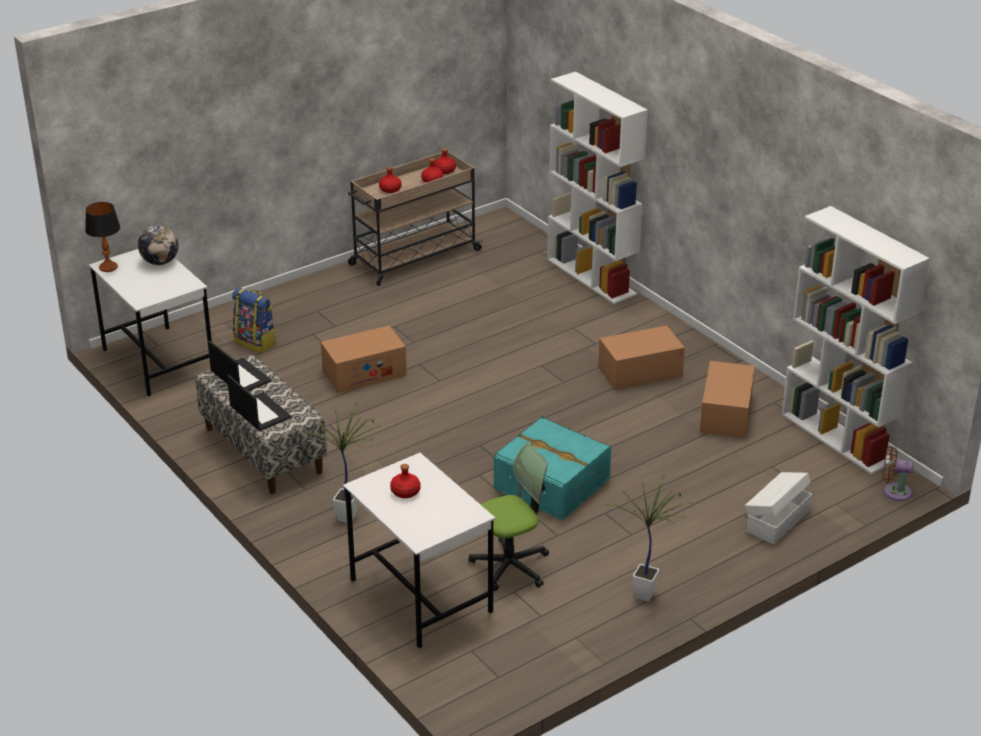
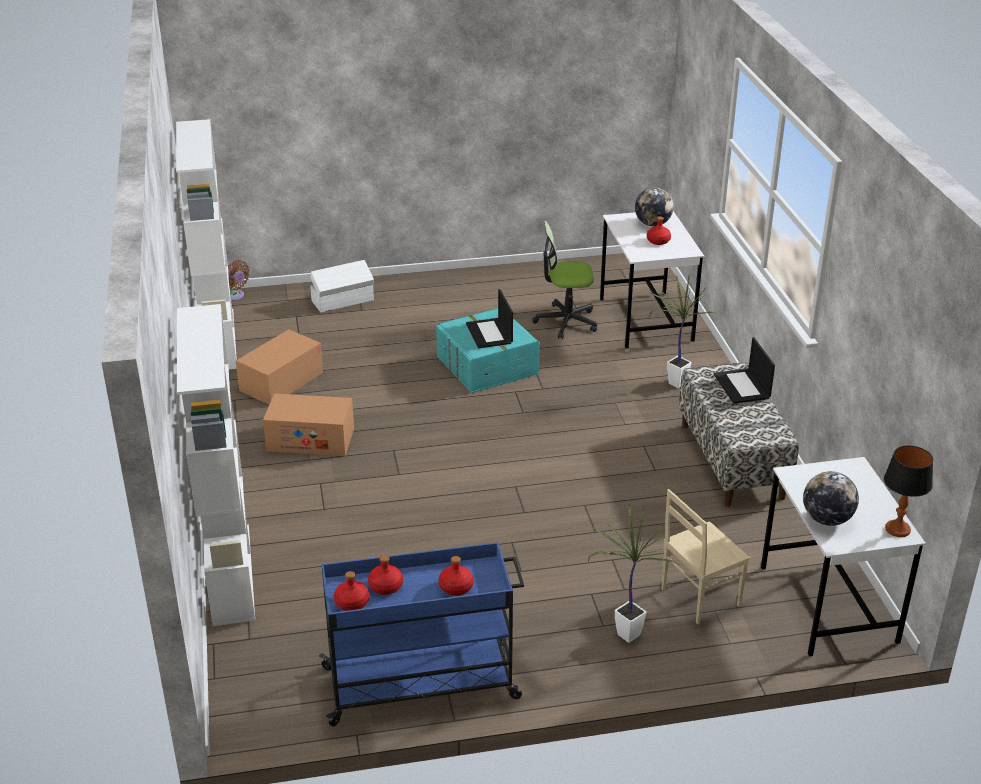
camera: 155 degrees left, 0 degrees up
(240, 377) = (751, 427): laptop -> laptop (490, 333)
(256, 343) = (698, 597): backpack -> beige chair
(364, 373) = (590, 518): cardboard box -> none
(413, 258) = (423, 683): beige cart -> blue cart
(426, 518) = (652, 224): none -> globe
(648, 593) = (482, 284): potted plant -> potted plant (623, 636)

